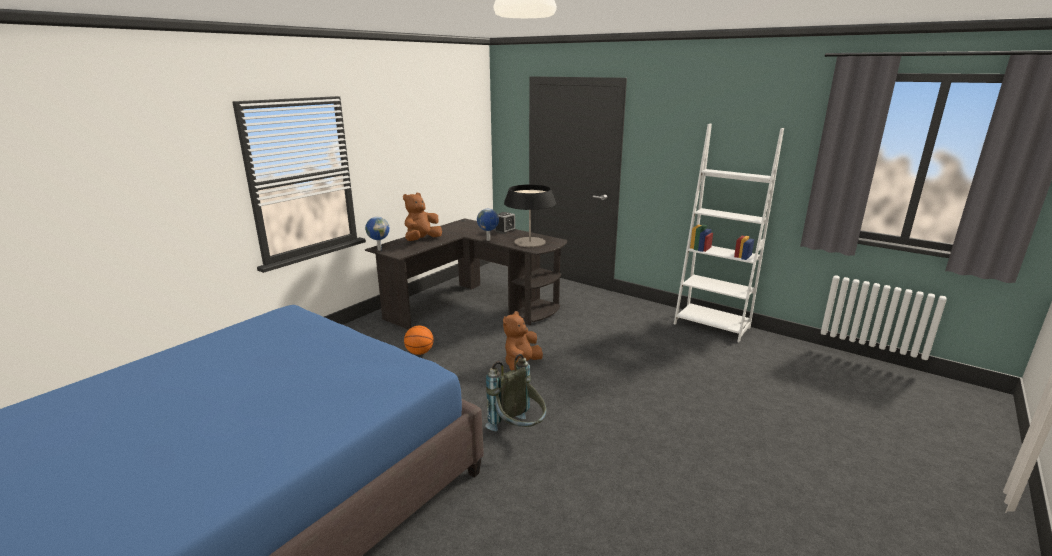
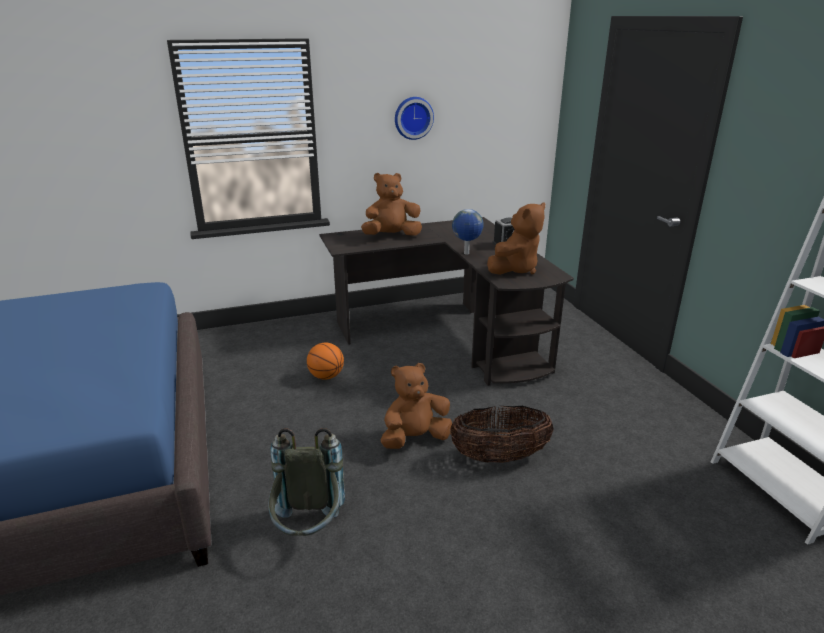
camera: 35 degrees right, 5 degrees up
(379, 249) = (331, 238): globe -> none
(410, 151) = (413, 117): none -> wall clock
(530, 242) = (515, 269): table lamp -> brown plush toy
(577, 357) = (499, 457): none -> basket

